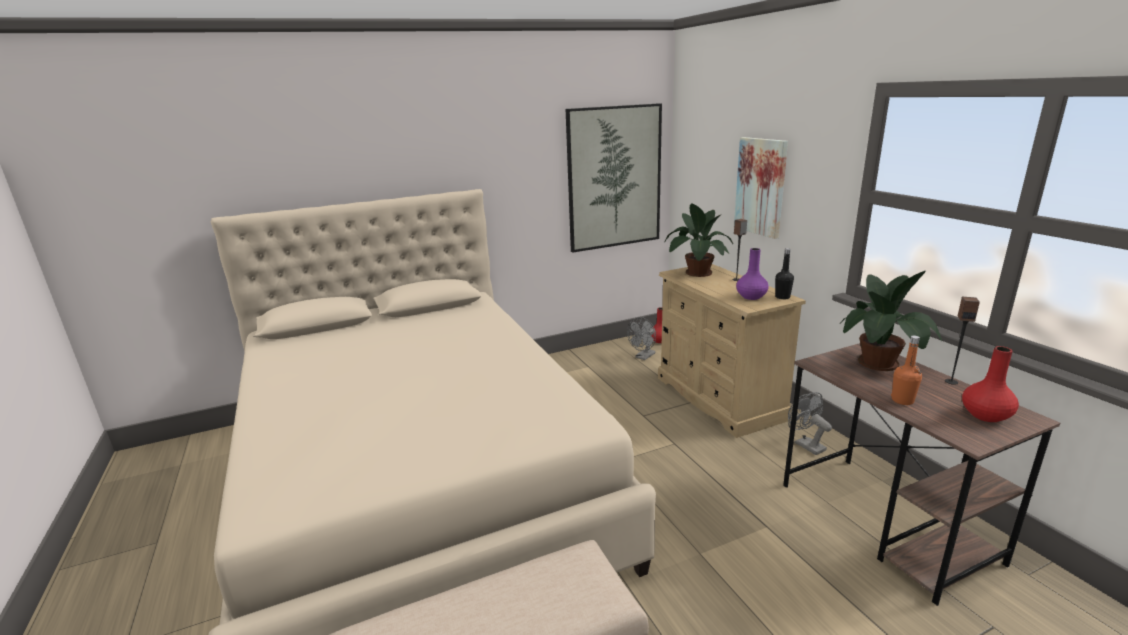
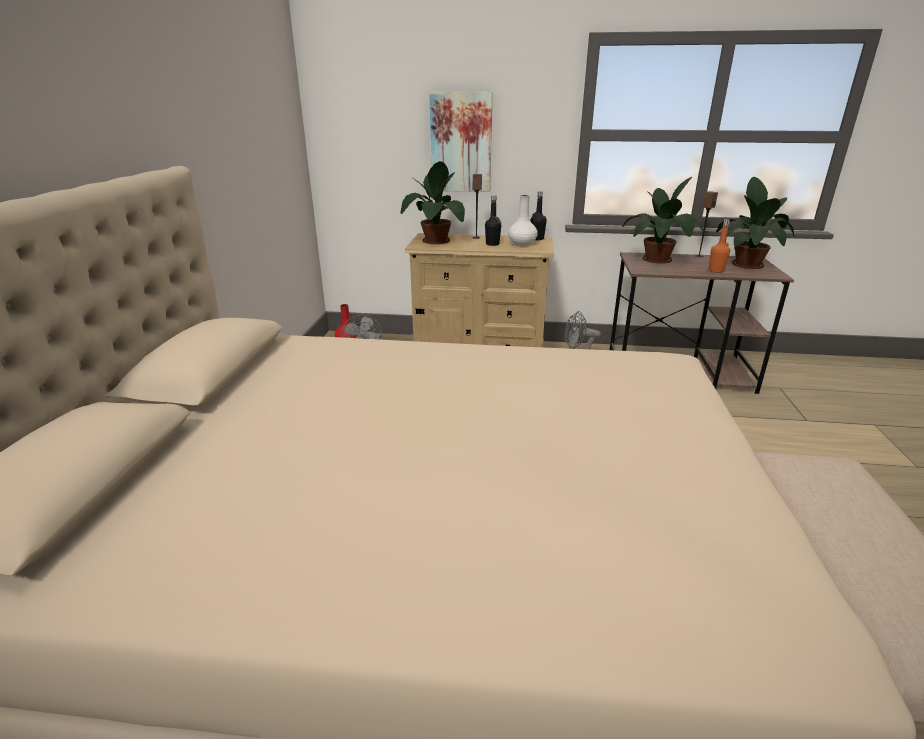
camera: 60 degrees left, 5 degrees up
(614, 178) = (275, 151): picture -> none
(728, 289) = (492, 244): none -> black bottle
(750, 297) = (522, 244): purple vase -> white vase
(986, 416) = (747, 264): red vase -> potted plant

